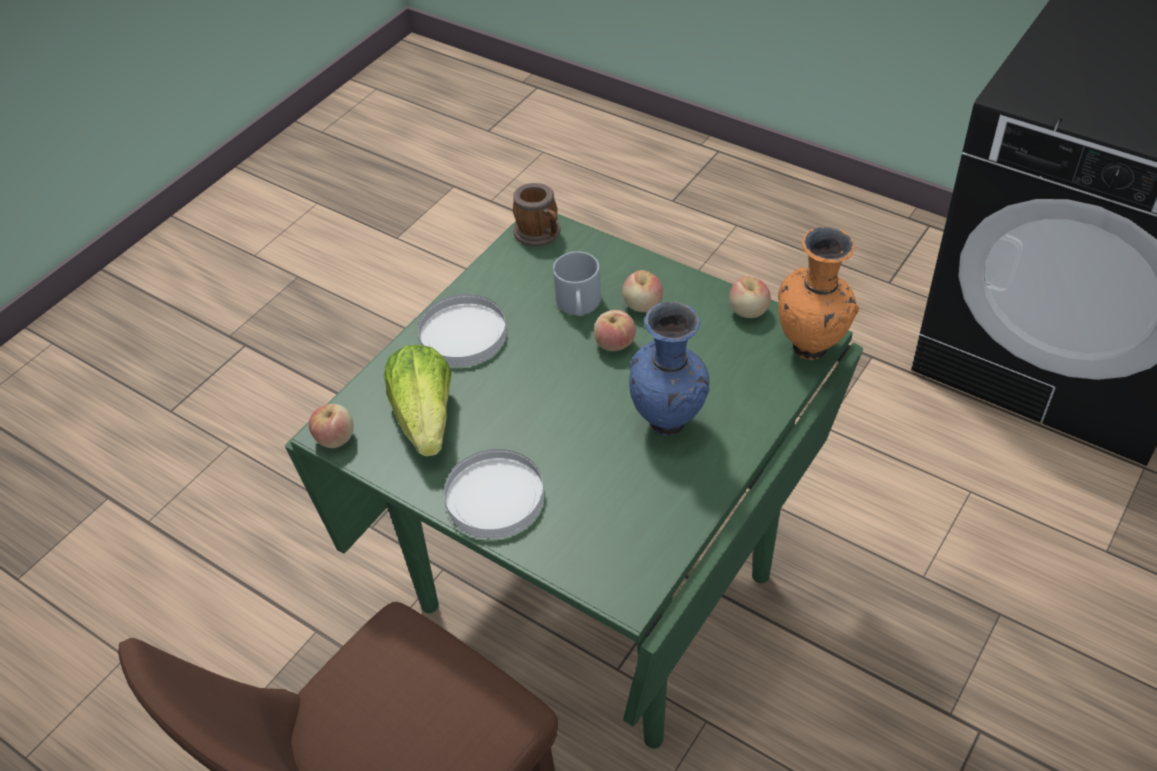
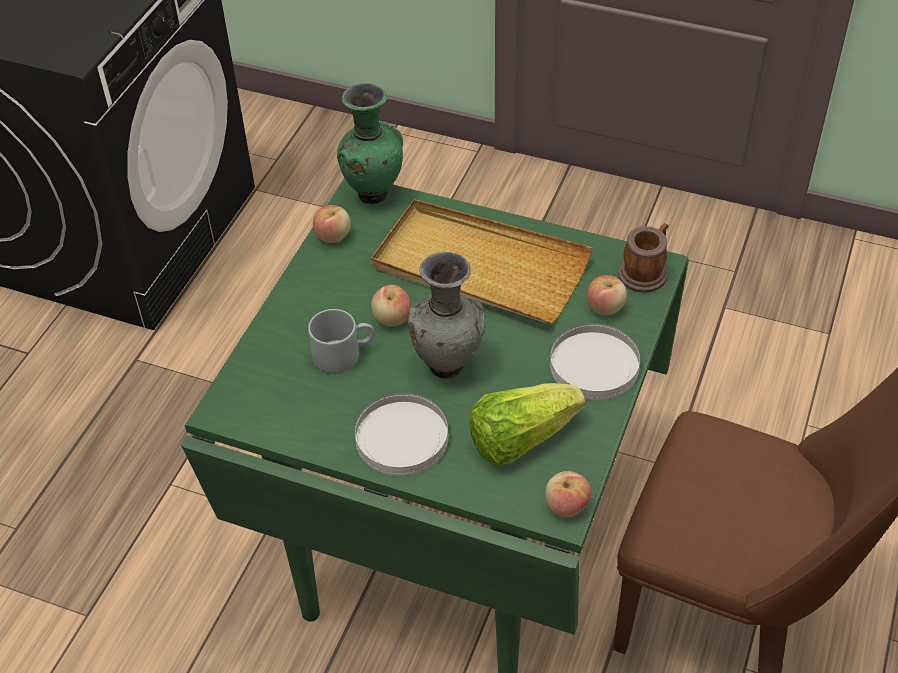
camera: 105 degrees left, 0 degrees up
(538, 378) = (448, 365): none -> grey vase
(540, 234) = (238, 407): mug -> mug (645, 272)
(642, 305) = (337, 307): apple -> apple (605, 307)
(670, 423) = (479, 267): blue vase -> beige tray
(812, 348) = (372, 193): orange vase -> green vase

